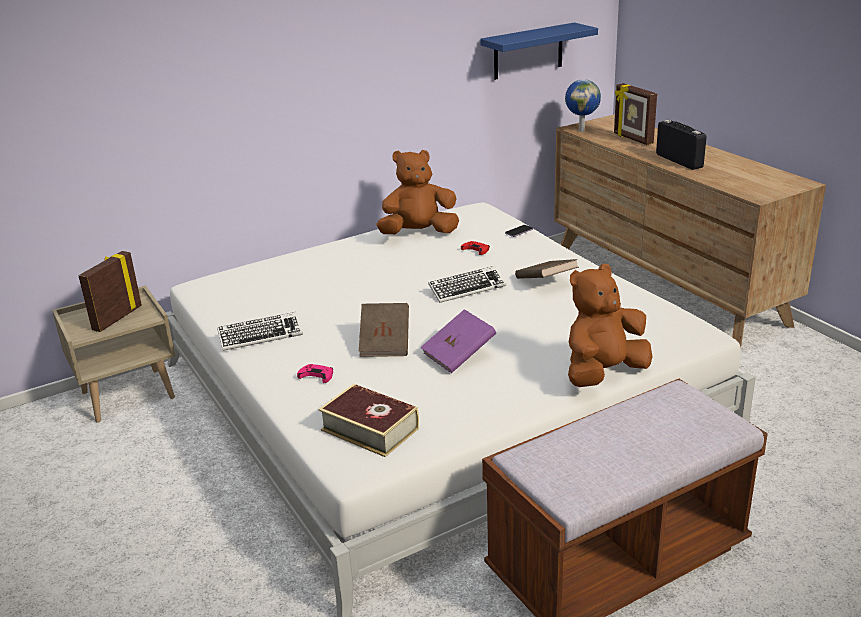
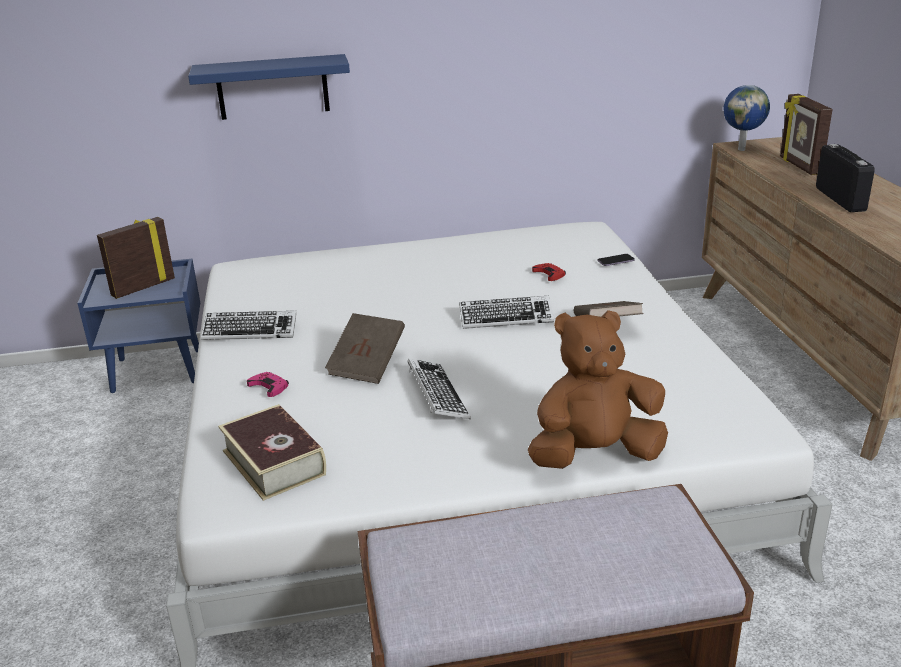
camera: 20 degrees right, 0 degrees up
(129, 394) = (158, 370): beige nightstand -> blue nightstand
(418, 233) = (499, 246): brown plush toy -> none
(459, 355) = (437, 395): purple book -> keyboard
(528, 51) = (684, 44): blue shelf -> blue shelf (272, 87)

